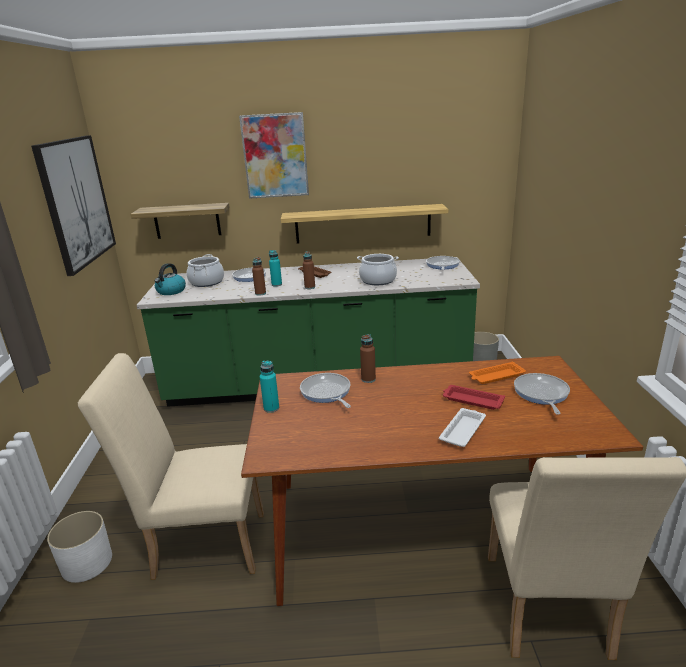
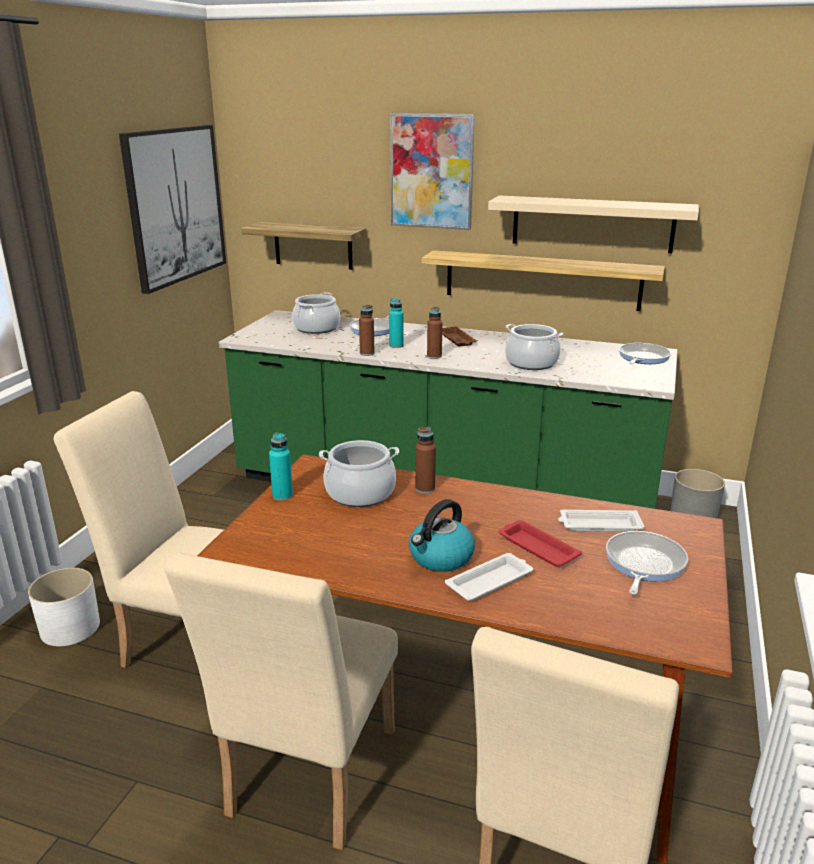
camera: 20 degrees right, 0 degrees up
(171, 291) = (267, 332): kettle -> kettle (440, 558)
(326, 393) = (360, 493): frying pan -> cooking pot
(349, 615) = (306, 782): none -> beige chair
(393, 181) = (592, 224): none -> beige shelf
(495, 376) = (598, 525): orange tray -> white tray

